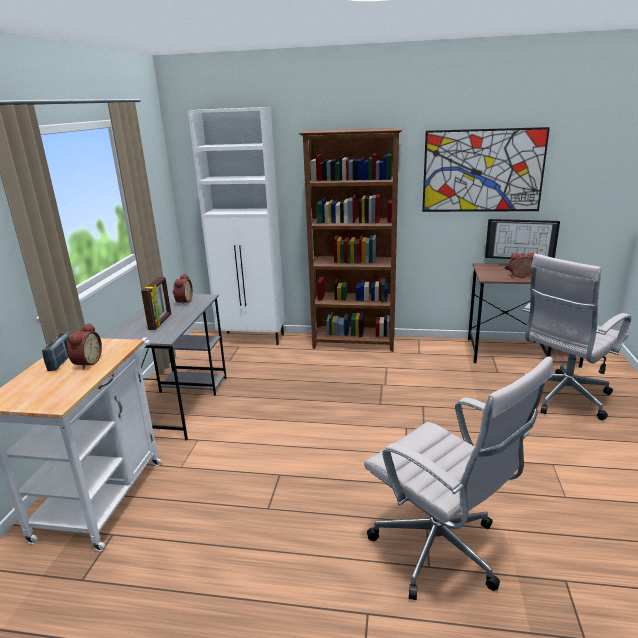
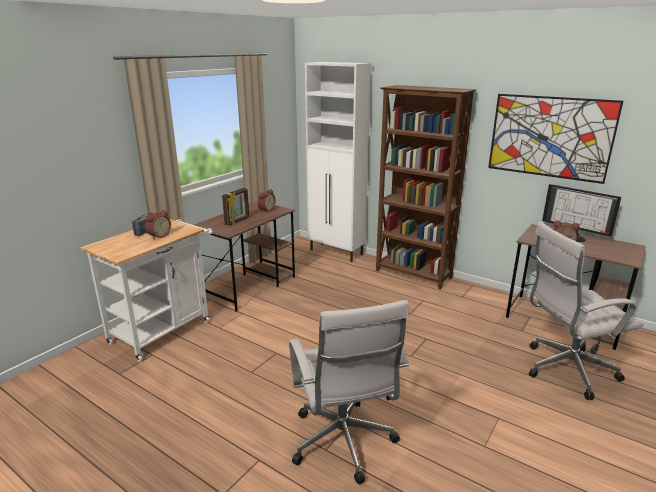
camera: 25 degrees right, 0 degrees up
(179, 403) = (250, 286): grey desk -> brown desk

